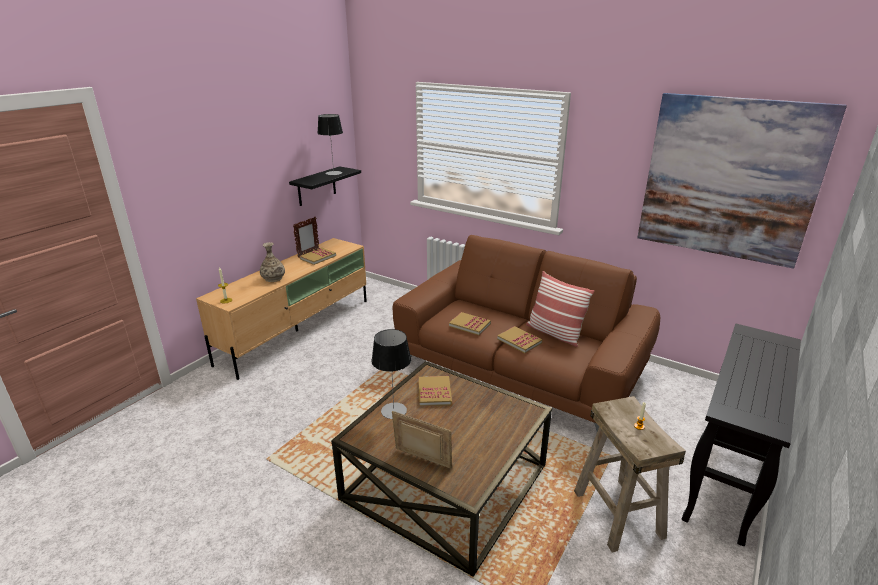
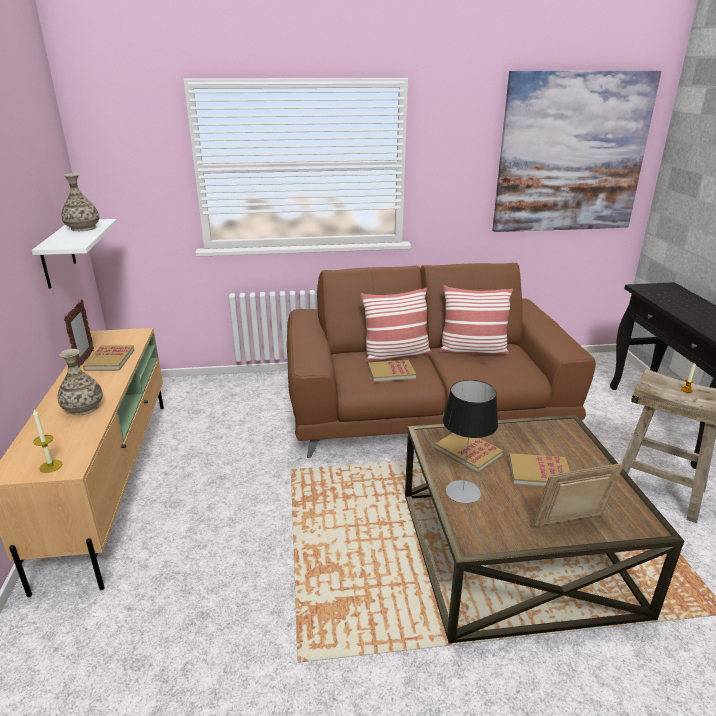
camera: 40 degrees left, 0 degrees up
(316, 186) = (57, 254): black shelf -> white shelf
(333, 173) = (83, 228): table lamp -> vase
(493, 315) = (396, 355): none -> pillow
(519, 341) = (458, 369): book -> book (539, 473)

